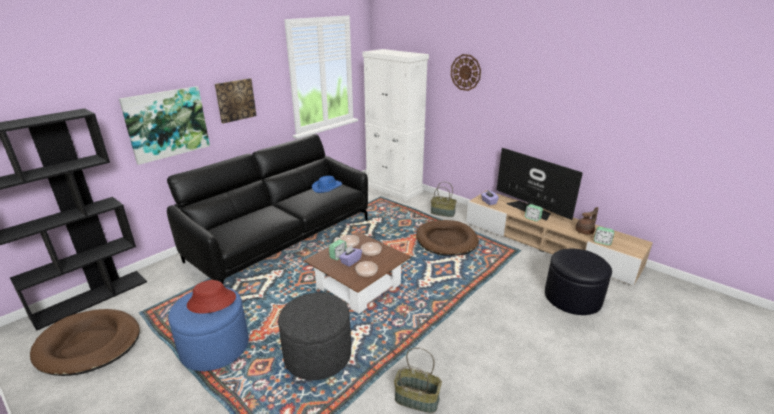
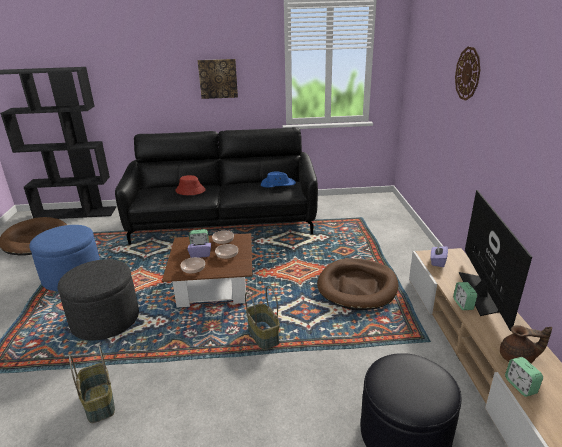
camera: 45 degrees right, 0 degrees up
(167, 124) = (151, 90): picture -> none
(211, 301) = (66, 235): red hat -> red hat (190, 190)
(394, 188) = (388, 214): white cabinet -> none
(443, 213) = (402, 258): basket -> basket (264, 335)

